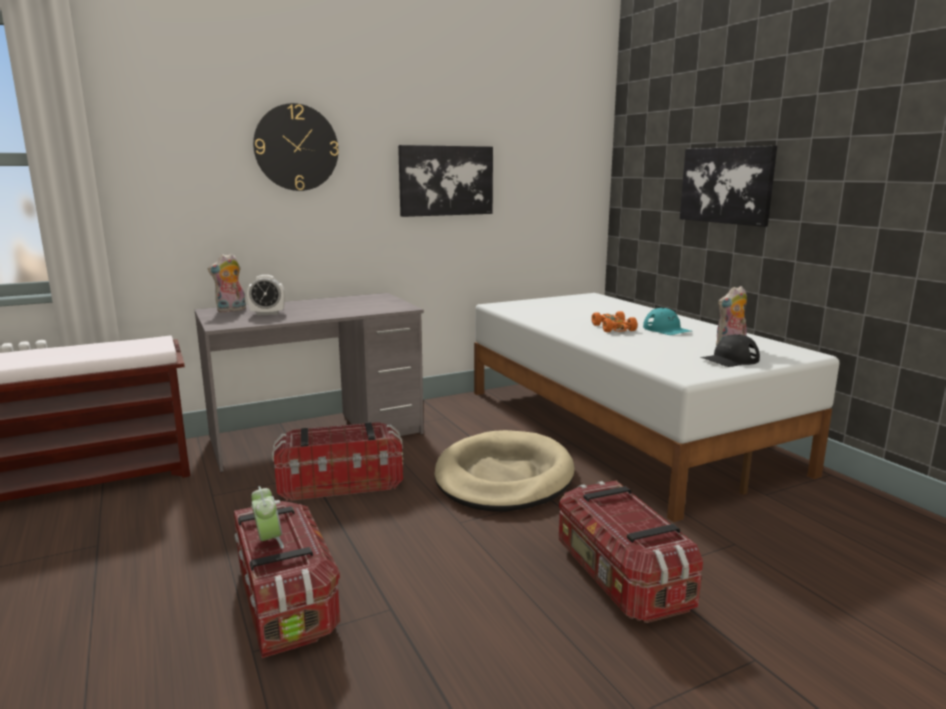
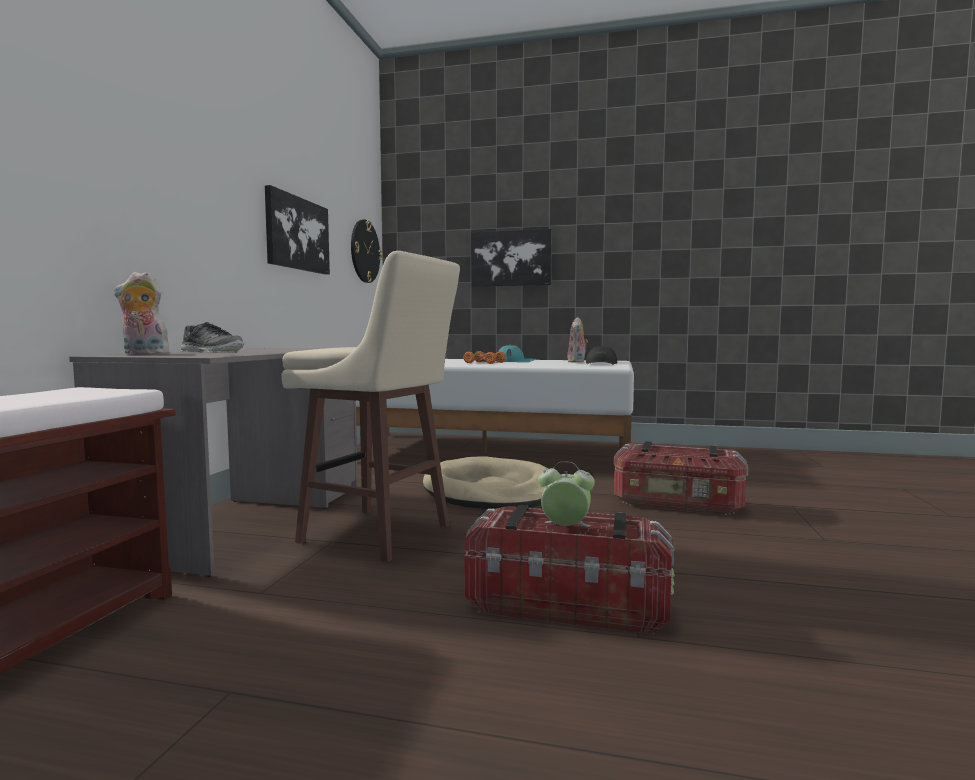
camera: 50 degrees left, 10 degrees down
(231, 310) = (143, 354): plush toy -> plush toy turned 90 degrees clockwise
(267, 313) = (212, 353): alarm clock -> shoe
(296, 147) = (182, 156): wall clock -> wall clock (364, 251)
(340, 483) = (378, 535): storage box -> beige stool

